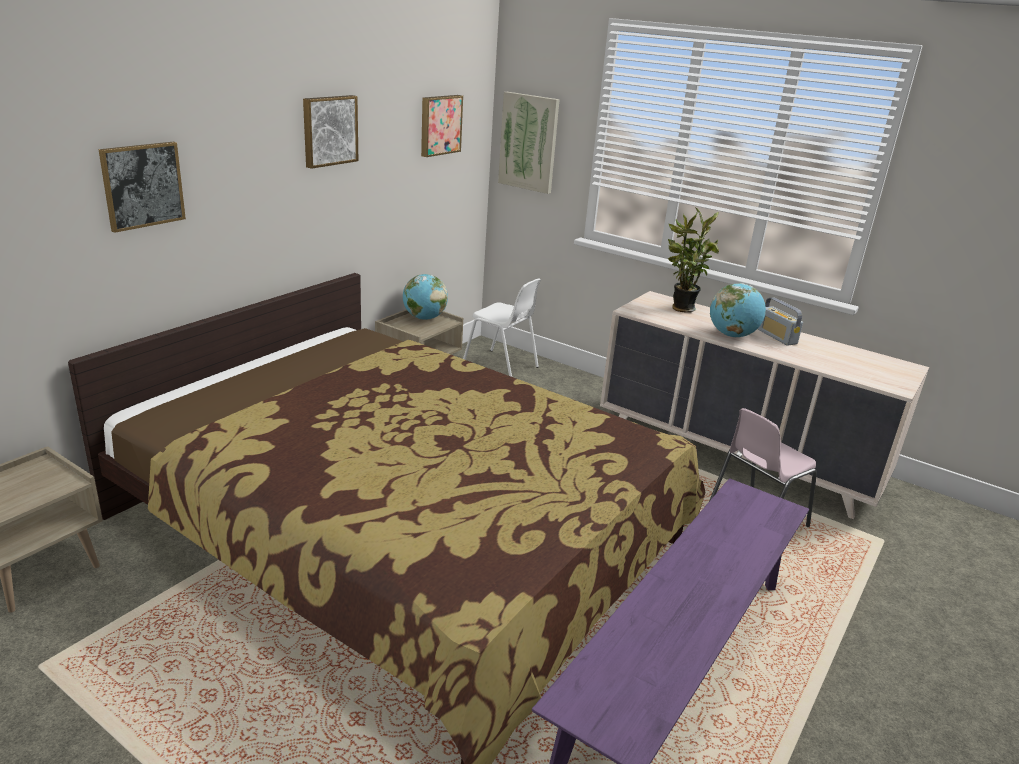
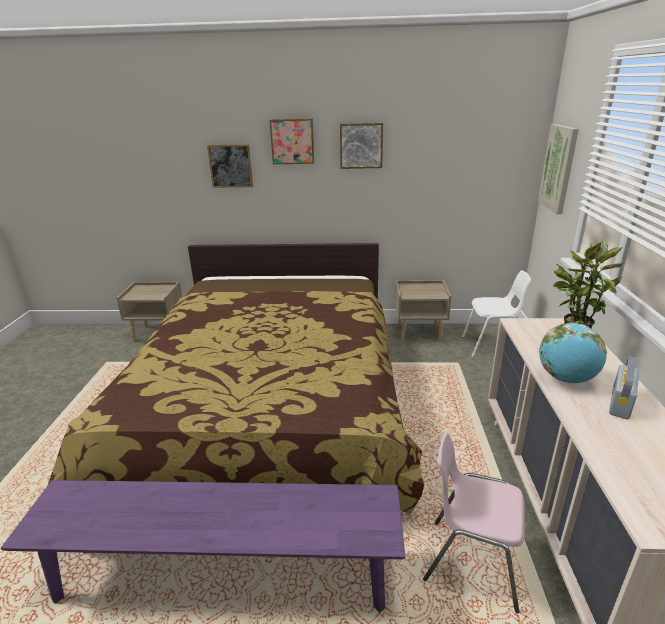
camera: 60 degrees right, 0 degrees up
(424, 318) = (430, 289): globe -> none
(439, 125) = (475, 149): picture -> picture (292, 141)
(501, 367) = (491, 347): white chair -> white chair turned 90 degrees counterclockwise

